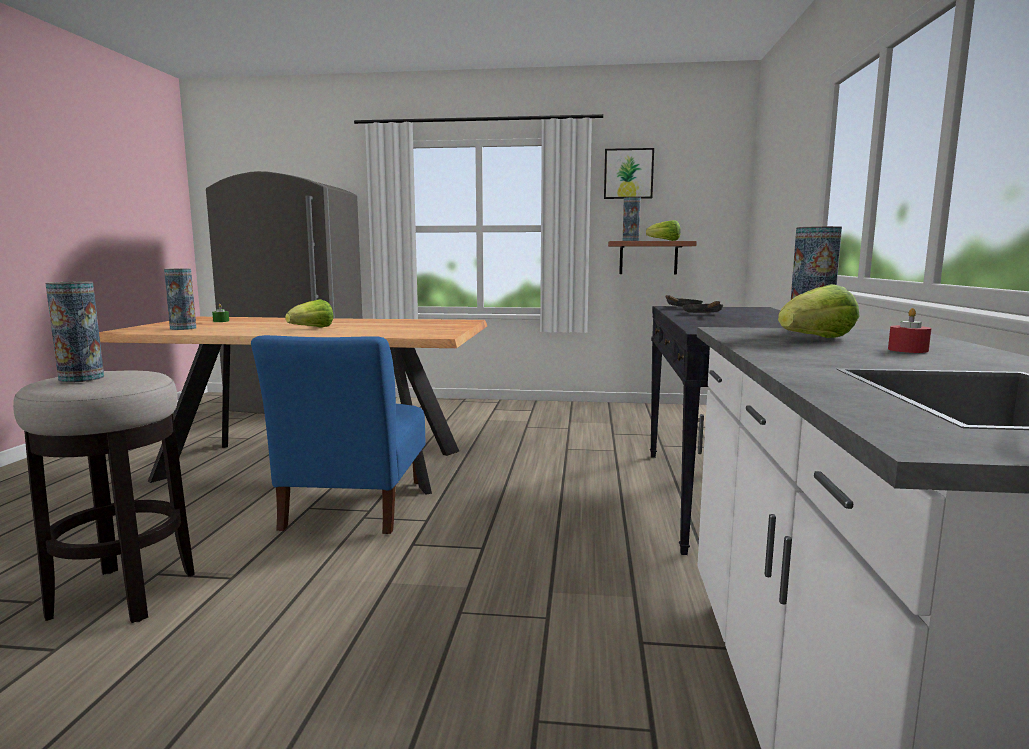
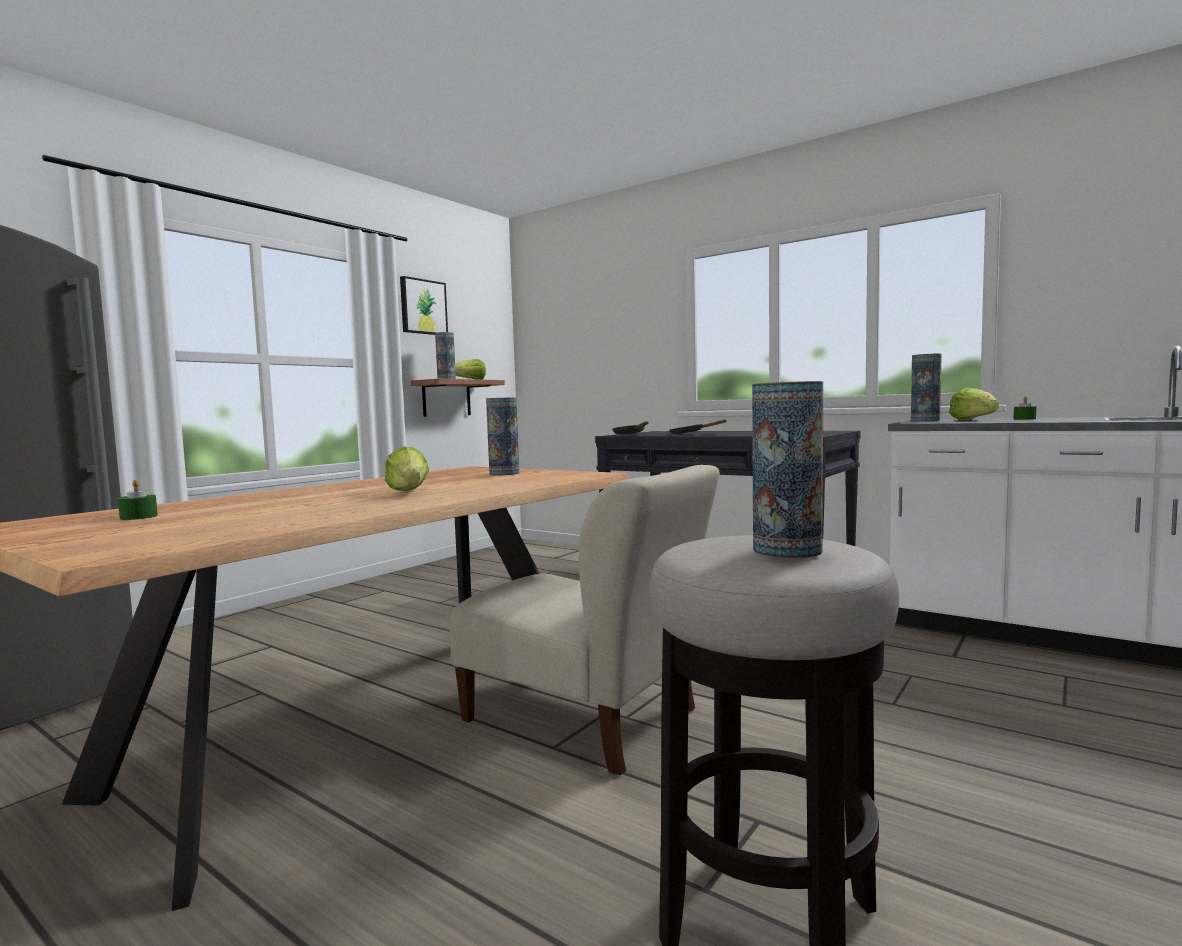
camera: 60 degrees left, 5 degrees down
(183, 328) = (204, 528): vase -> vase (504, 473)
(353, 507) = (587, 719): blue chair -> beige chair
(908, 350) = (1024, 419): red candle -> green candle

